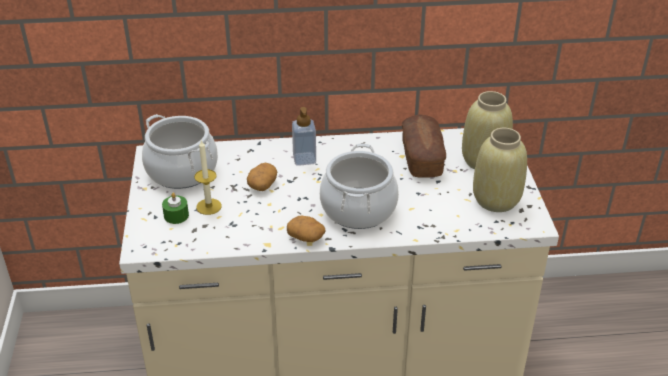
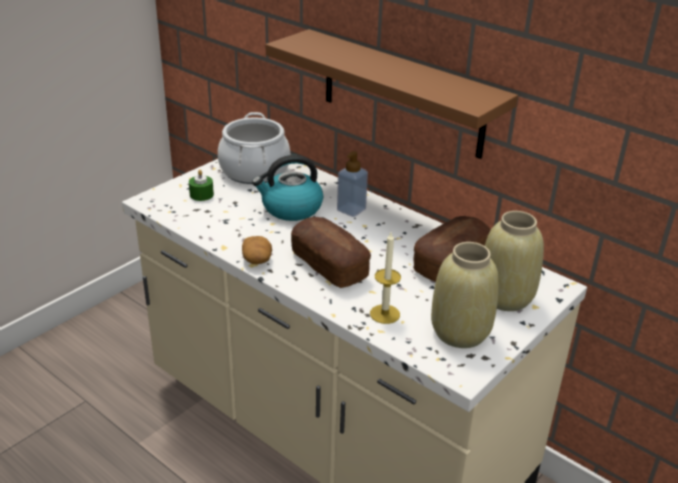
camera: 45 degrees right, 5 degrees down
(209, 206) = (231, 201): candle -> candle (385, 314)
(262, 184) = (291, 208): potato -> kettle
(312, 41) = (402, 94): none -> brown shelf
(358, 209) = (329, 265): cooking pot -> bread

